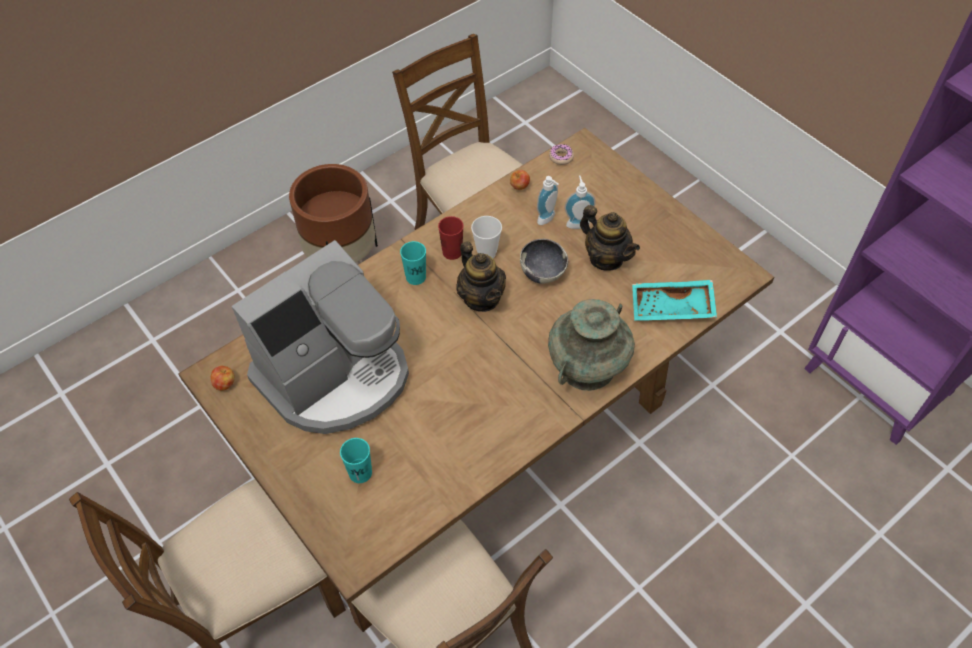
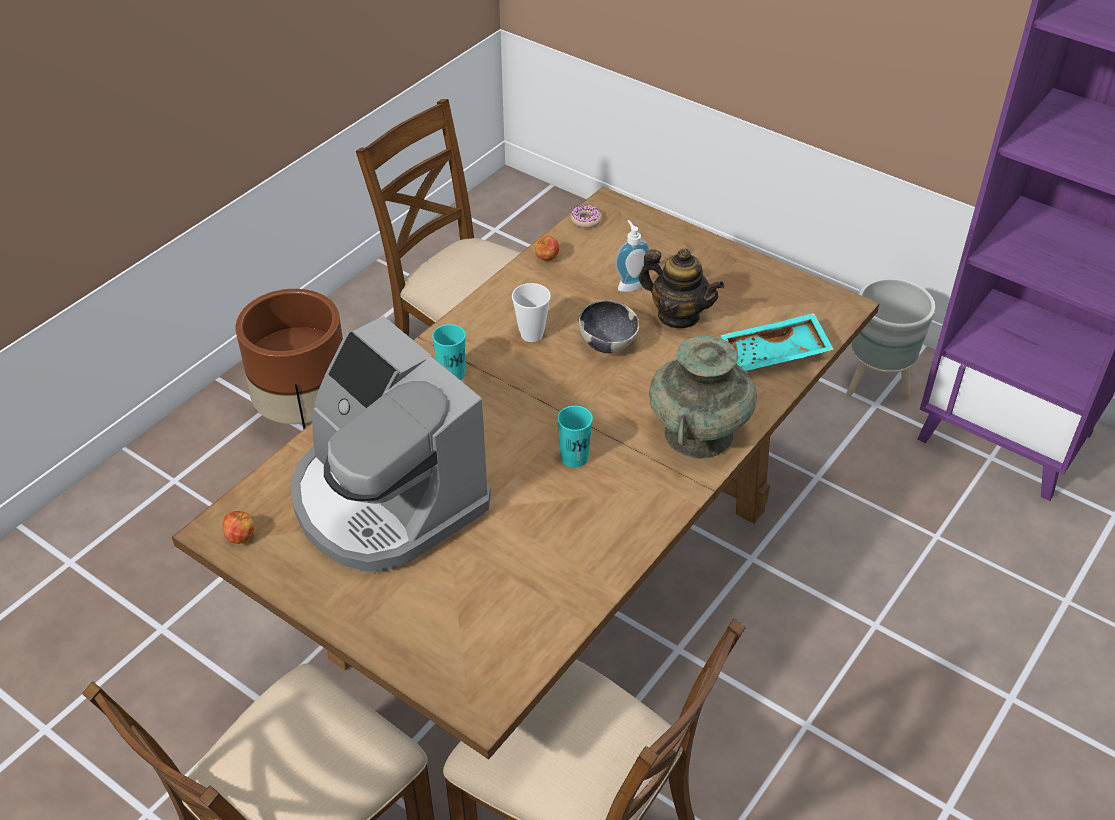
camera: 15 degrees left, 10 degrees down
(335, 375) = (385, 500): coffee machine -> coffee machine turned 105 degrees clockwise
(360, 473) = (456, 602): turquoise cup -> turquoise cup (574, 457)
(452, 252) = (488, 340): red cup -> none
(481, 298) = (542, 383): teapot -> none
(548, 219) = (594, 287): soap dispenser -> none
(787, 315) = (877, 385): none -> grey planter

